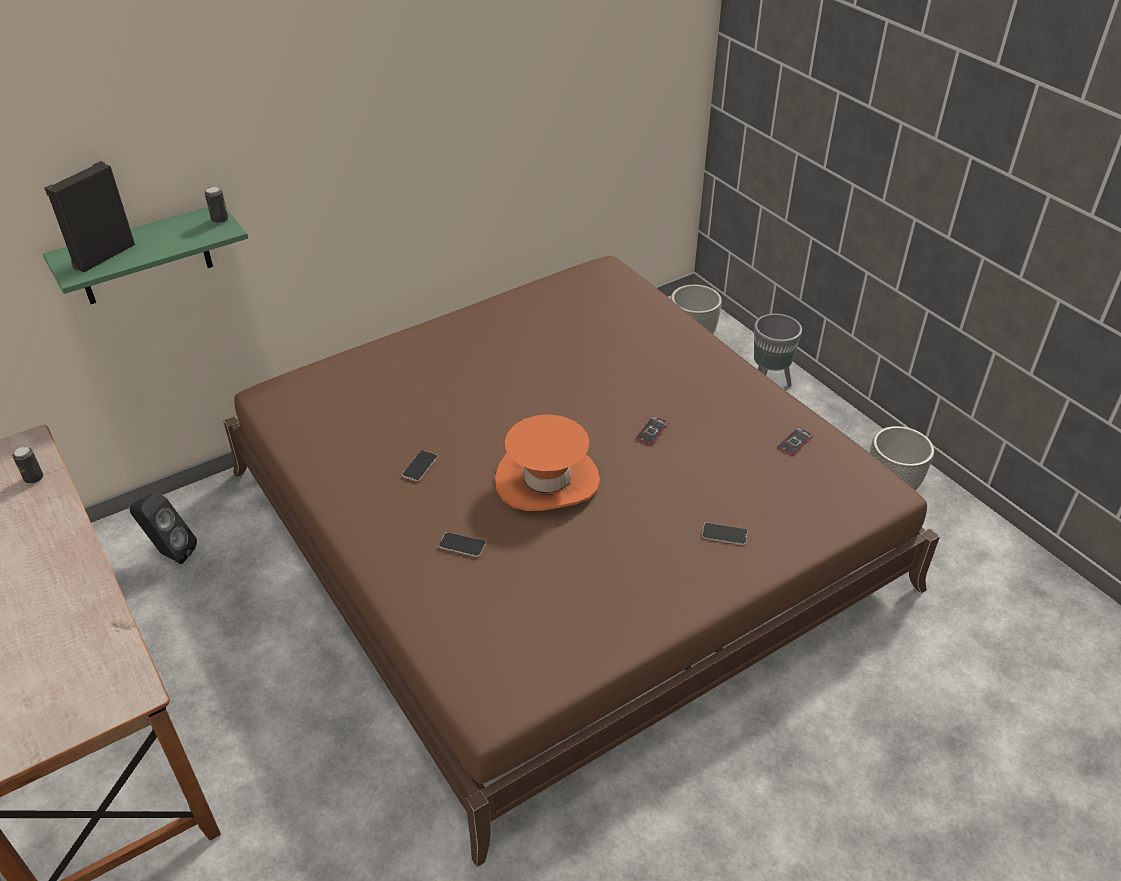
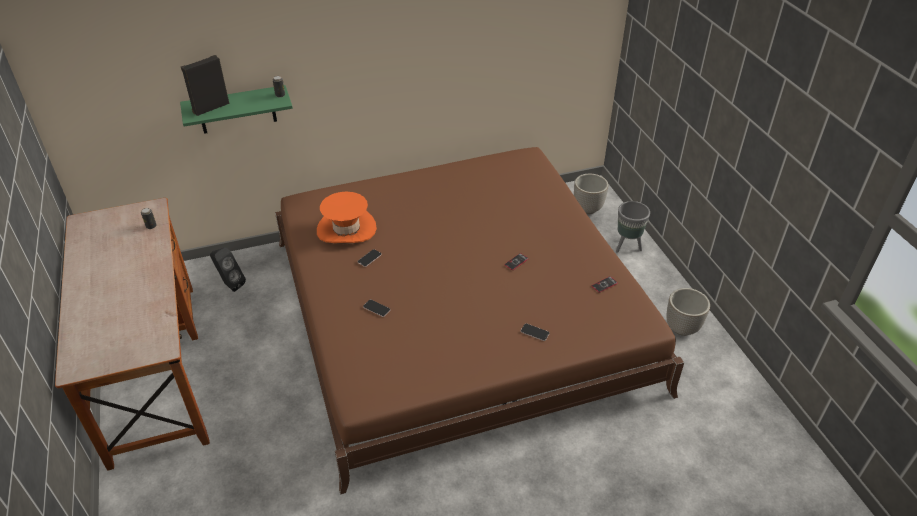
camera: 15 degrees right, 0 degrees up
(547, 480) = (440, 280): orange hat -> orange hat (346, 229)

